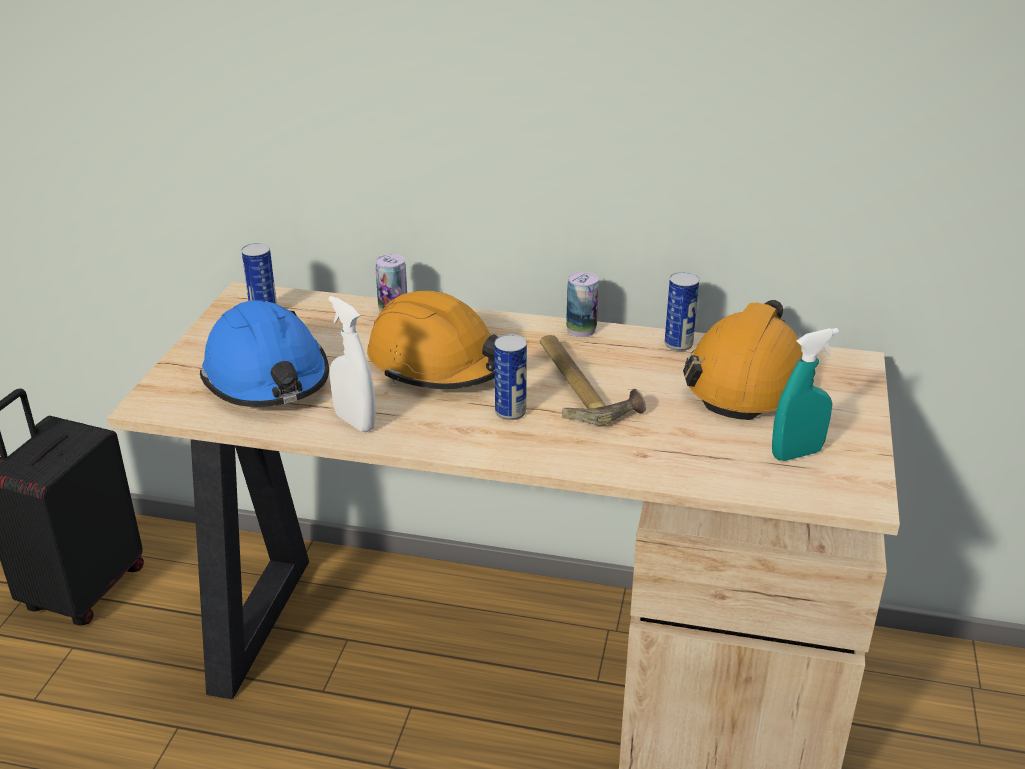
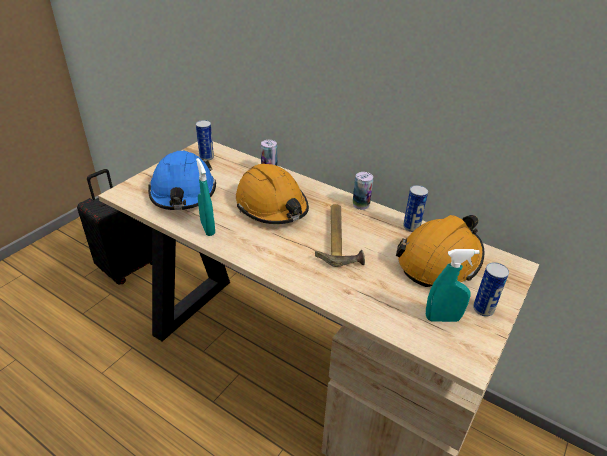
camera: 20 degrees right, 5 degrees up
(355, 422) = (208, 228): white spray bottle -> turquoise spray bottle
(510, 412) = (290, 244): can -> can (483, 309)

